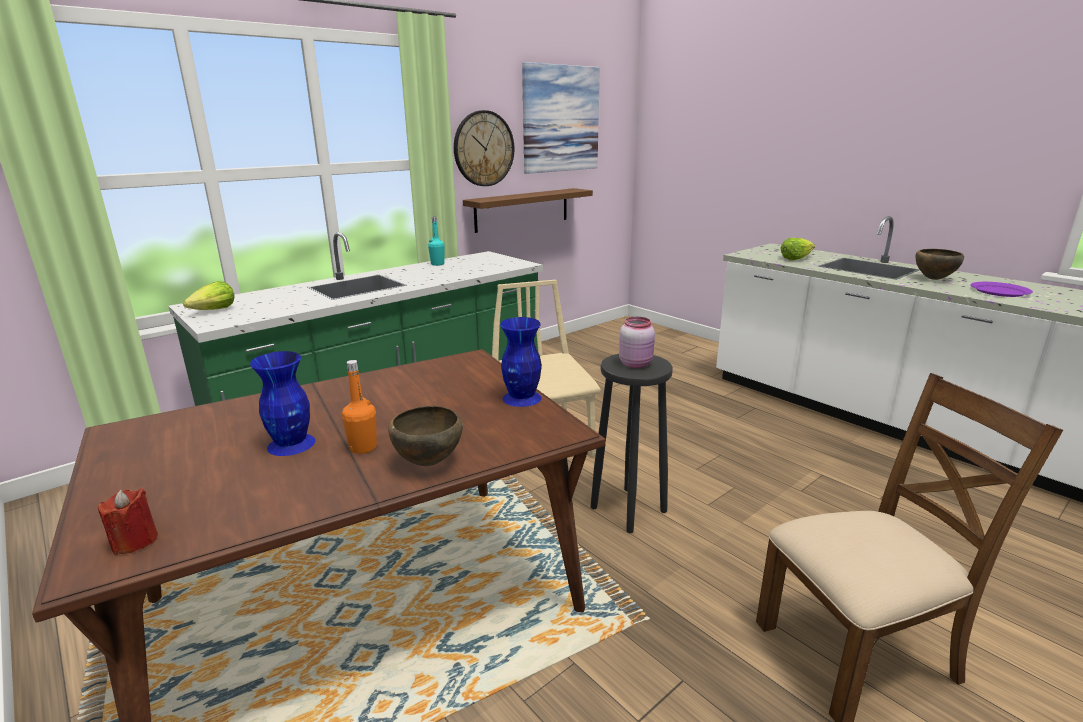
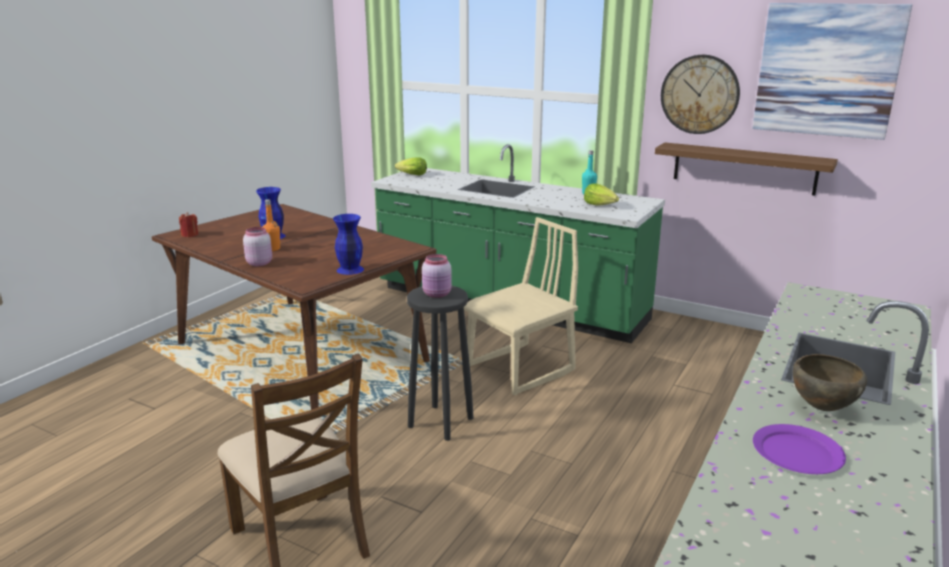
camera: 70 degrees right, 0 degrees up
(428, 463) = (259, 263): brown bowl -> pink jar
(795, 258) = (829, 320): lettuce -> lettuce (600, 205)

